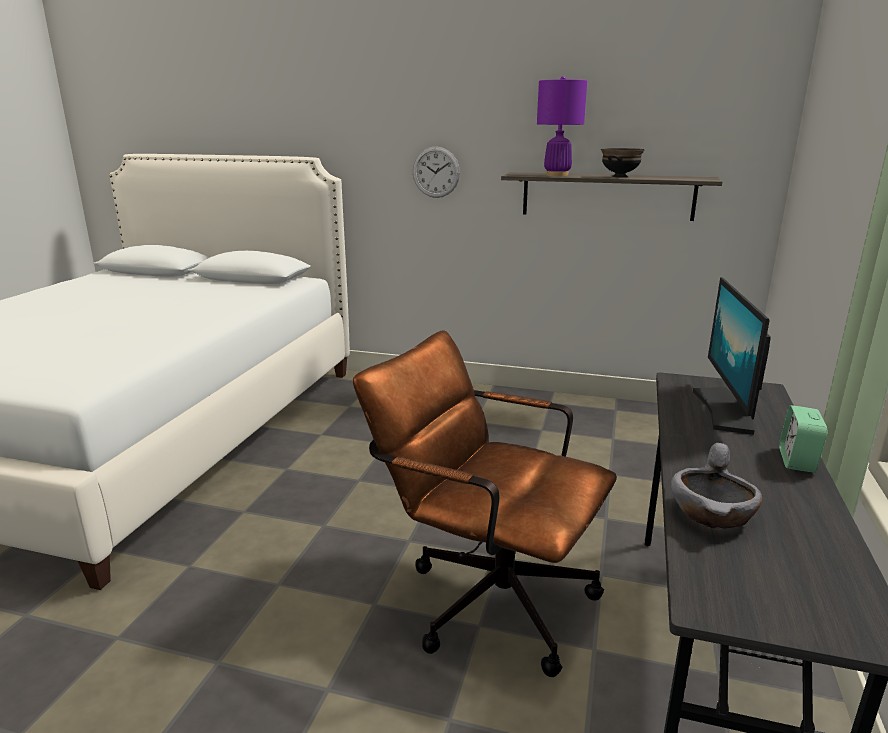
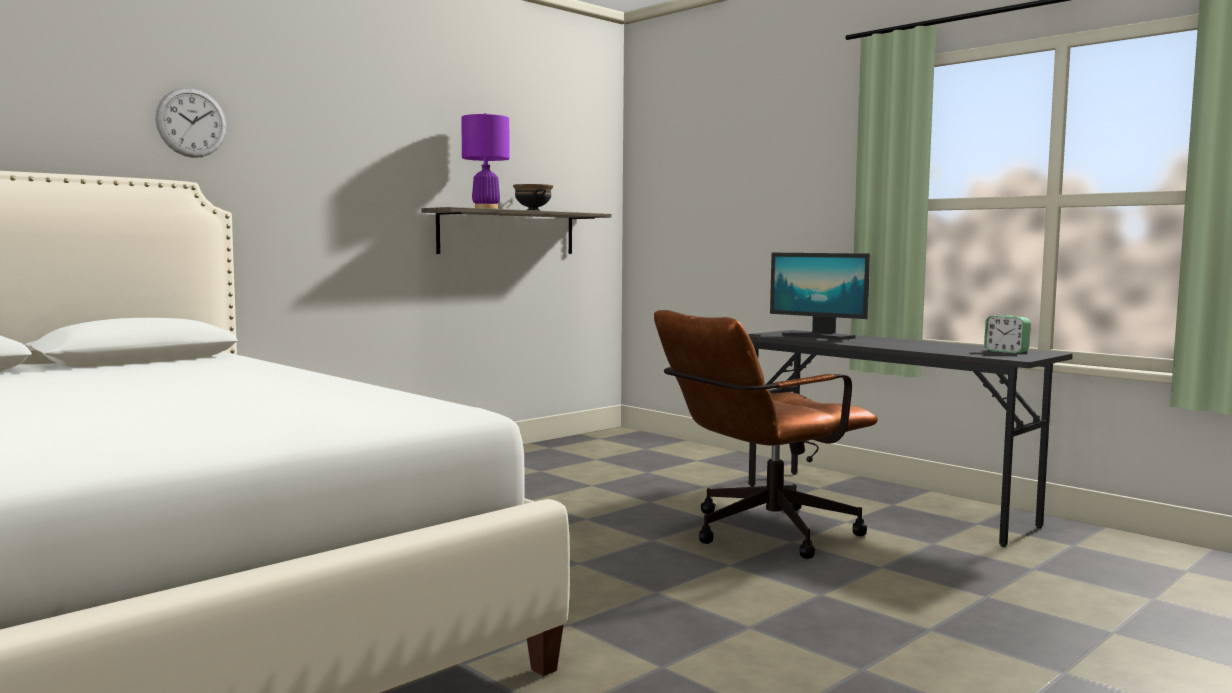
camera: 60 degrees left, 15 degrees down
(436, 172) = (341, 207): wall clock -> wall clock (191, 122)
(712, 514) = (938, 350): grey bowl -> none
(797, 461) = (893, 339): alarm clock -> alarm clock (1006, 351)

